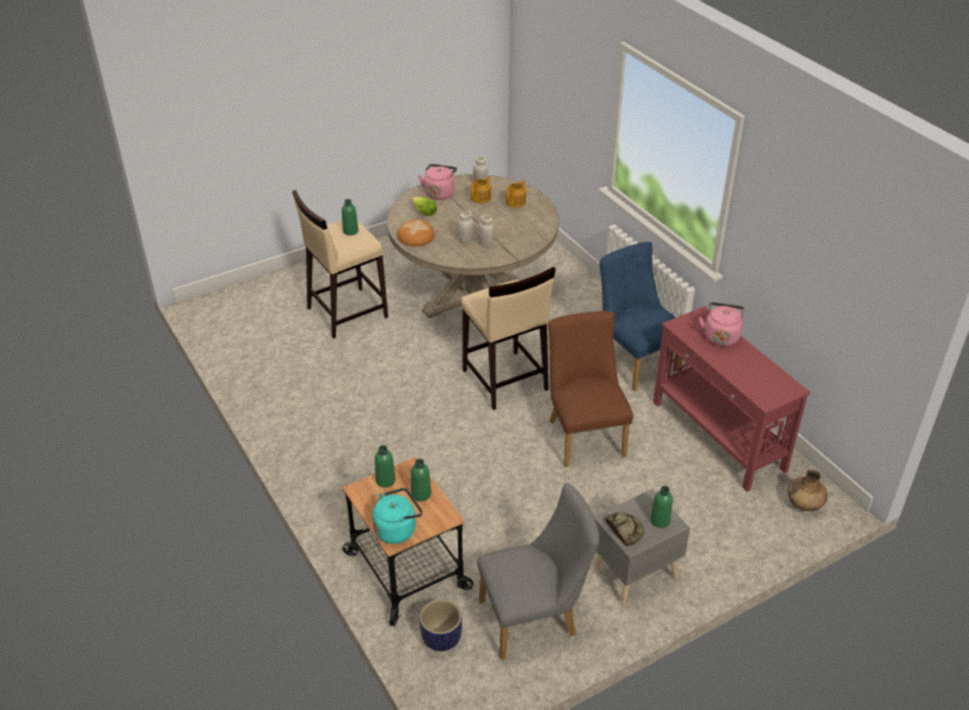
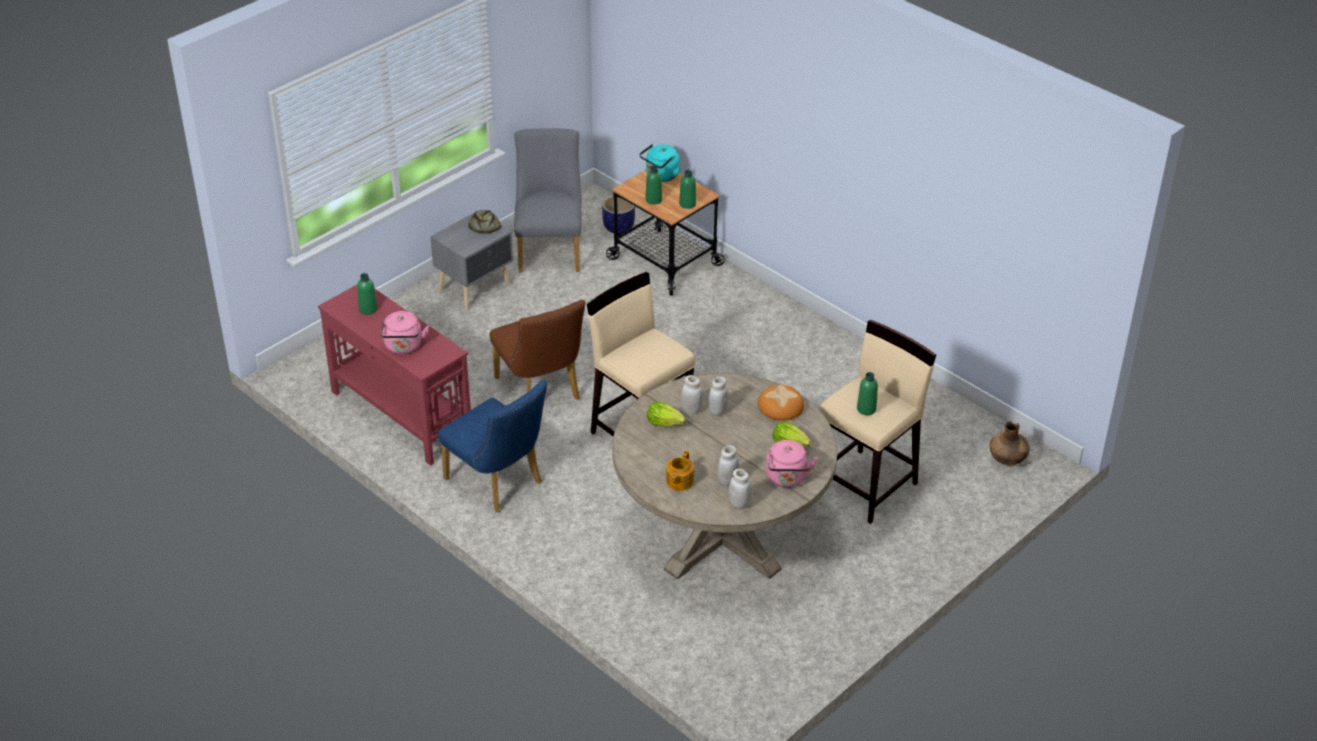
camera: 165 degrees right, 0 degrees up
(481, 198) = (728, 480): teapot -> white jar
(511, 239) = (665, 422): none -> lettuce
(535, 619) = (550, 249): grey chair -> grey chair turned 120 degrees clockwise
(660, 520) = (455, 236): green bottle -> green bottle (368, 309)
(804, 504) = (319, 365): brown vase -> brown vase (1007, 459)

